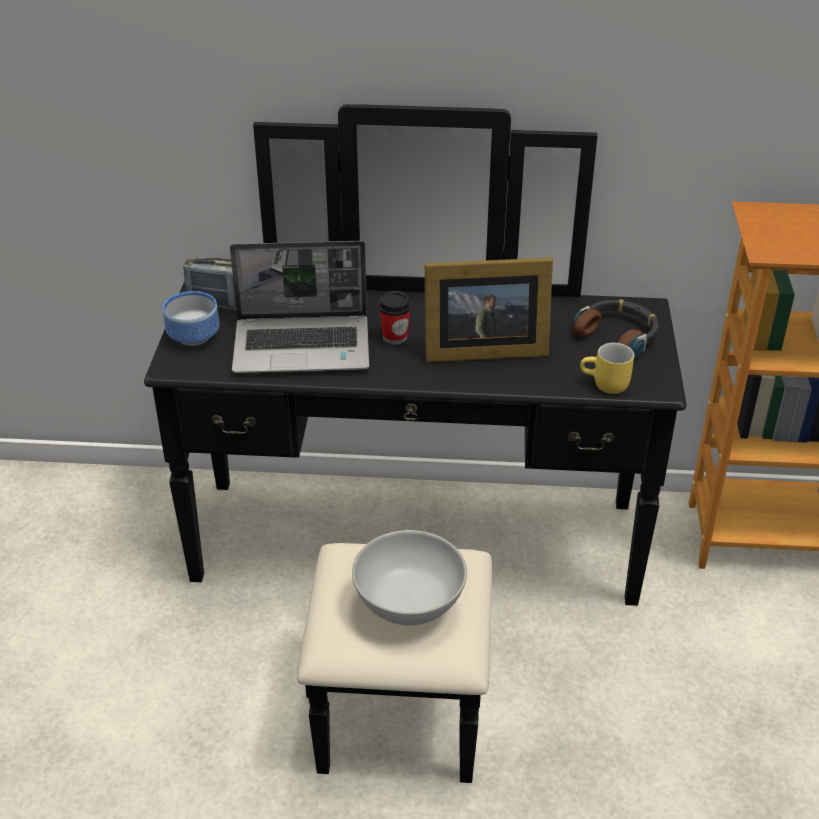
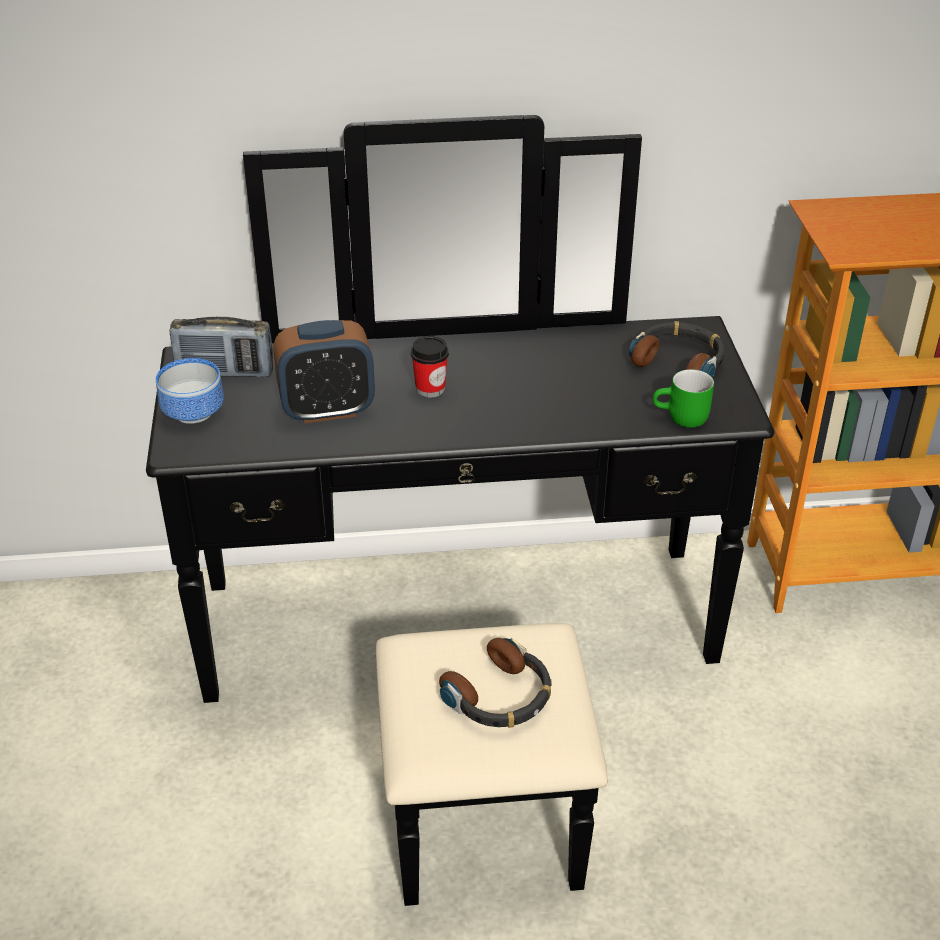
camera: 10 degrees left, 0 degrees up
(304, 346) = (327, 410): laptop -> alarm clock
(409, 606) = (500, 696): white bowl -> headphones
(480, 349) = (531, 393): picture frame -> none
(605, 385) = (681, 419): yellow mug -> green mug

